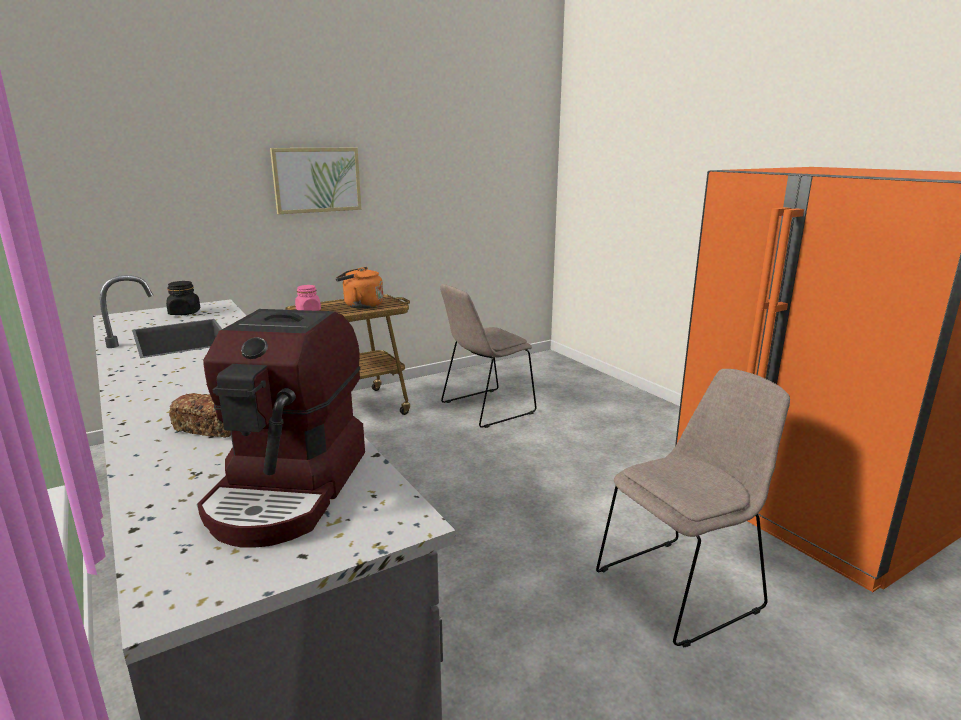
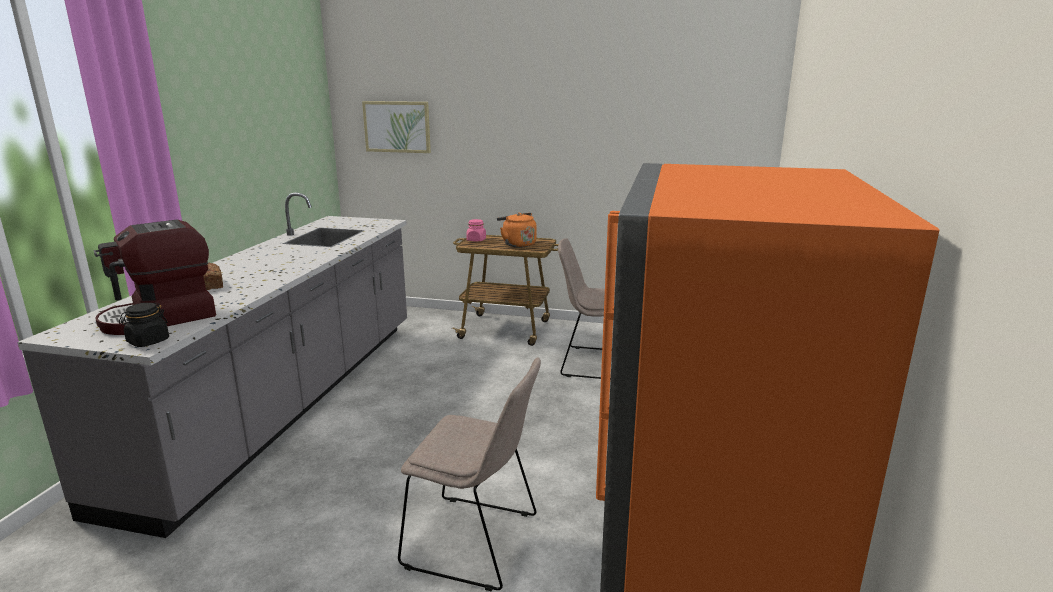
camera: 45 degrees right, 0 degrees up
(184, 313) = (362, 223): black jar -> black jar (148, 341)
(317, 180) = (513, 136): picture -> picture (397, 127)

